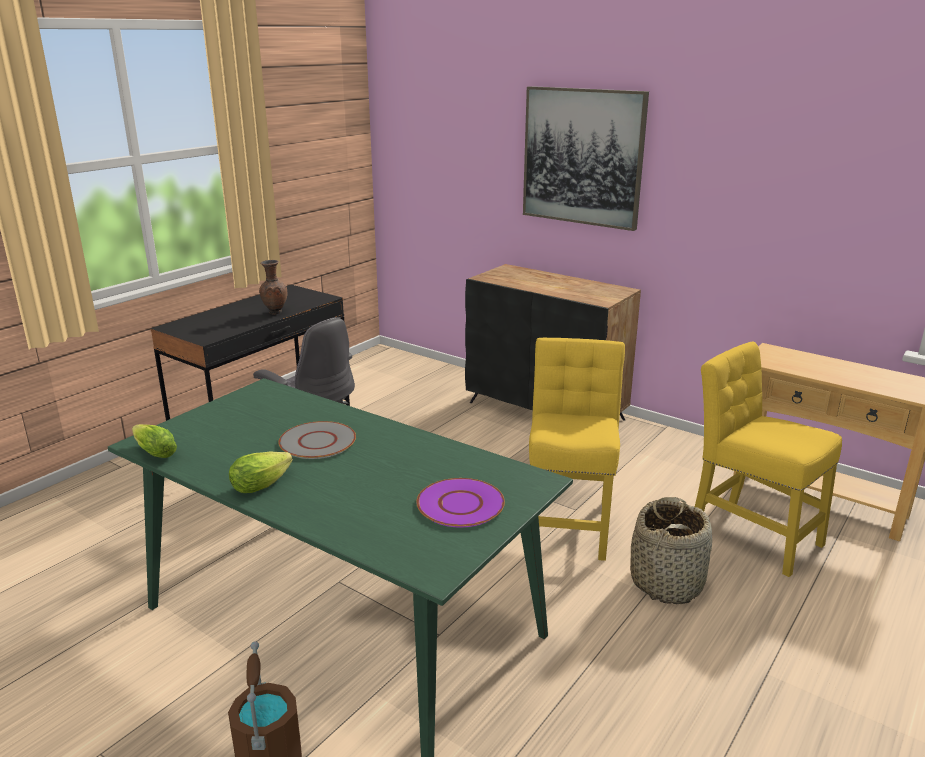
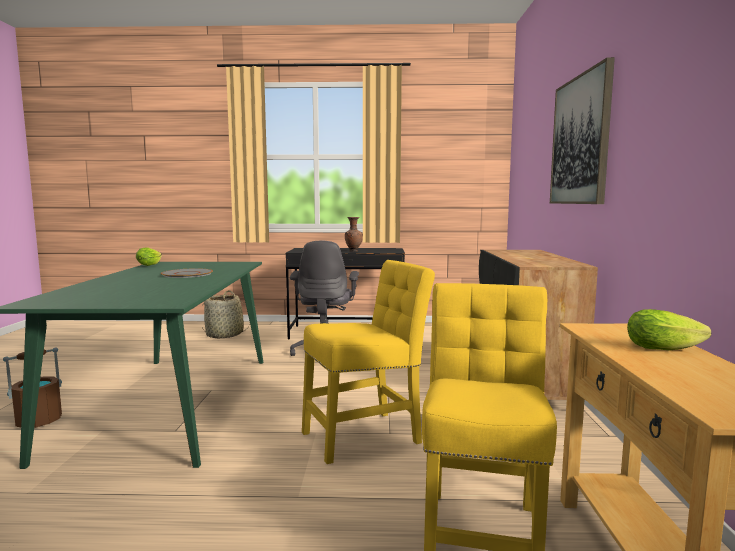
camera: 55 degrees right, 15 degrees down
(264, 483) = (127, 276): lettuce -> lettuce (667, 348)
(461, 504) = (122, 297): purple plate -> none
(667, 582) = (325, 503): basket -> basket (225, 334)

